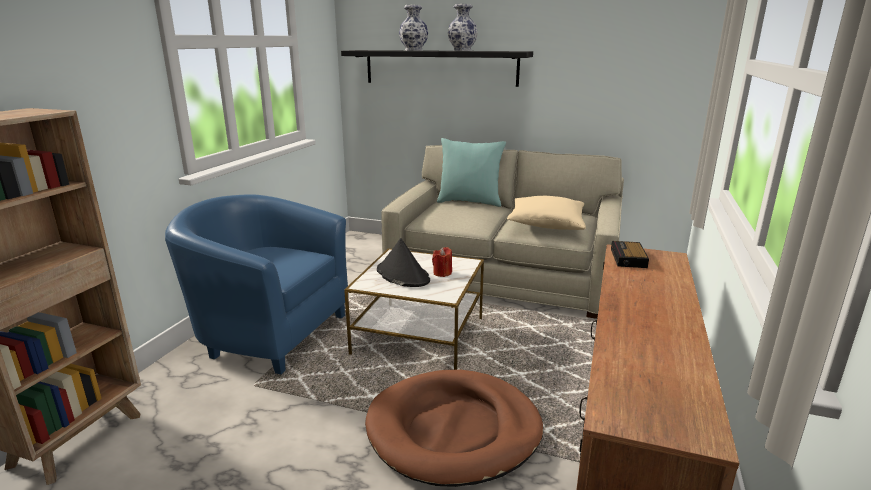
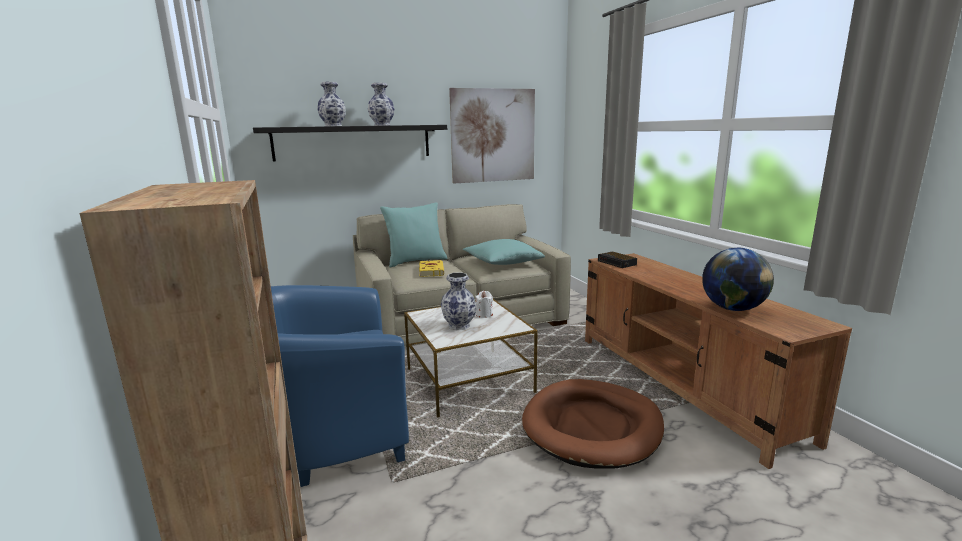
camera: 40 degrees left, 5 degrees down
(402, 275) = (458, 325): black hat -> vase
(442, 273) = (484, 315): red candle -> white candle
(461, 215) = (431, 271): none -> yellow book
(546, 224) = (502, 262): beige pillow -> turquoise pillow
(604, 66) = (493, 135): none -> picture
(623, 361) = (732, 308): none -> globe

